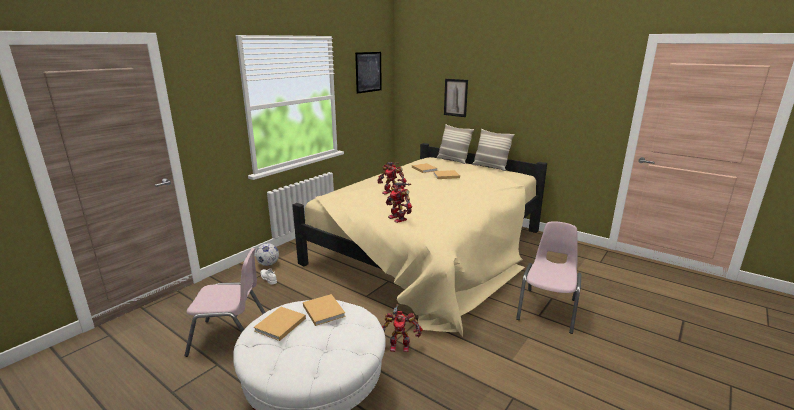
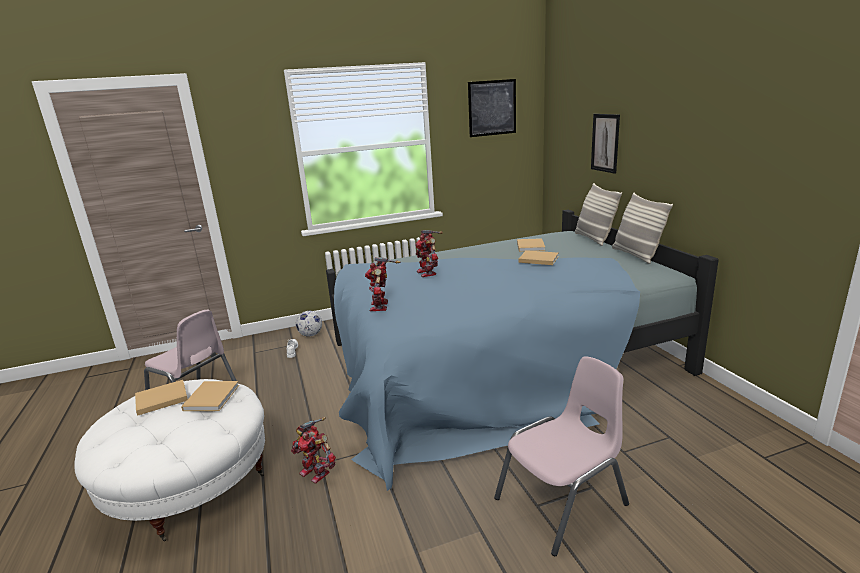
camera: 35 degrees right, 0 degrees up
(430, 250) = (497, 363): beige bed -> blue bed

